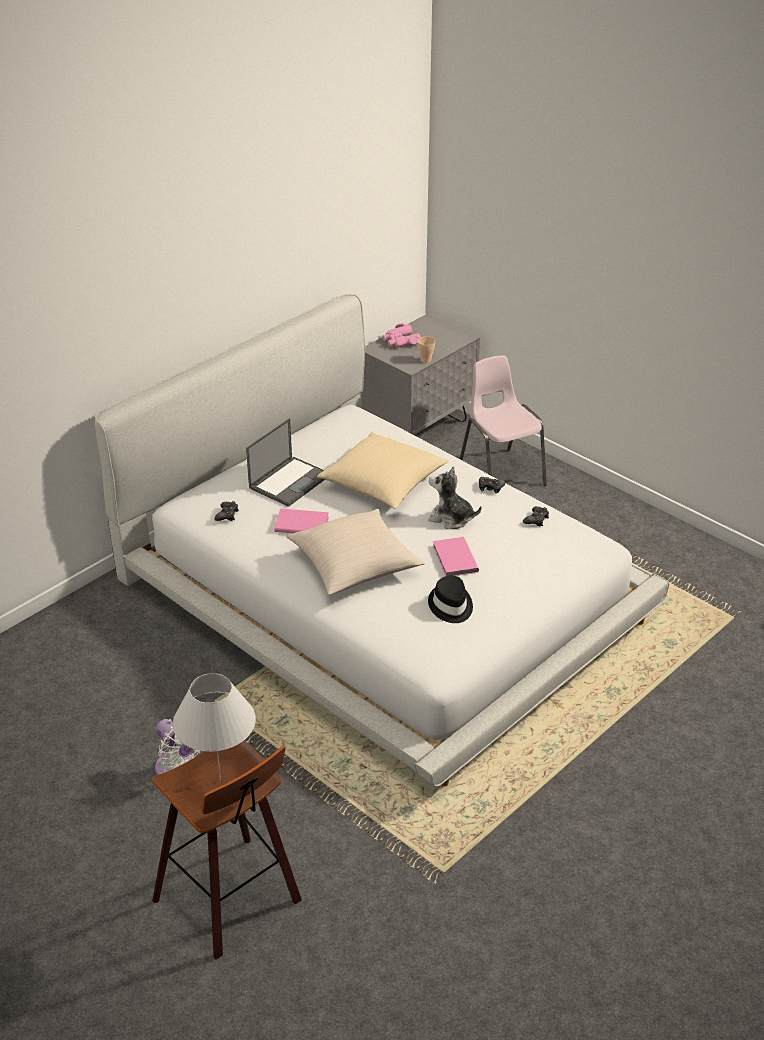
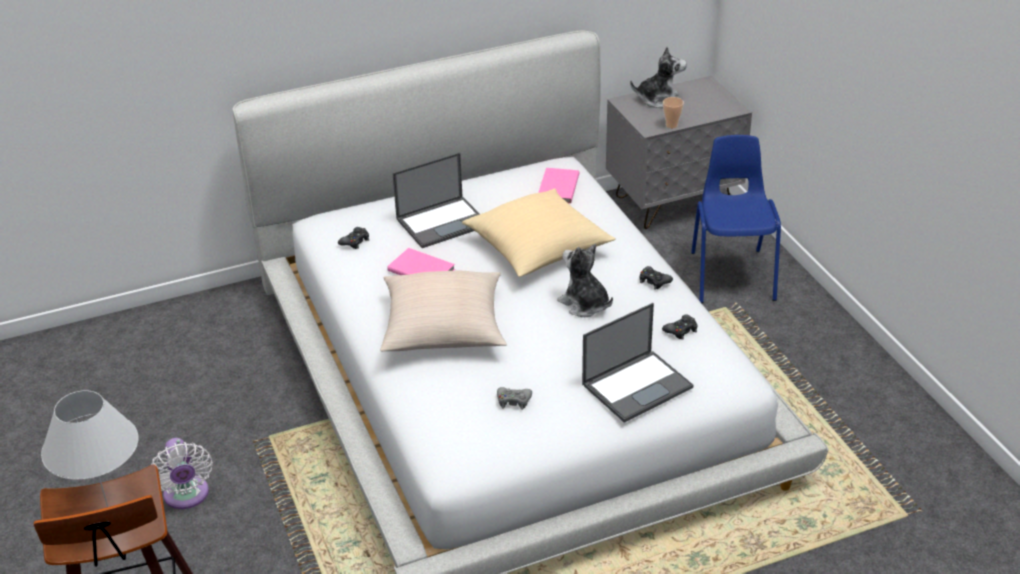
camera: 25 degrees right, 0 degrees up
(400, 341) = (659, 99): pink binoculars -> plush toy
(450, 606) = (513, 401): black hat -> grey game controller
(454, 559) = (555, 350): pink book -> pink book (557, 188)
(501, 474) = (732, 275): pink chair -> blue chair
(534, 569) = (638, 385): none -> laptop

